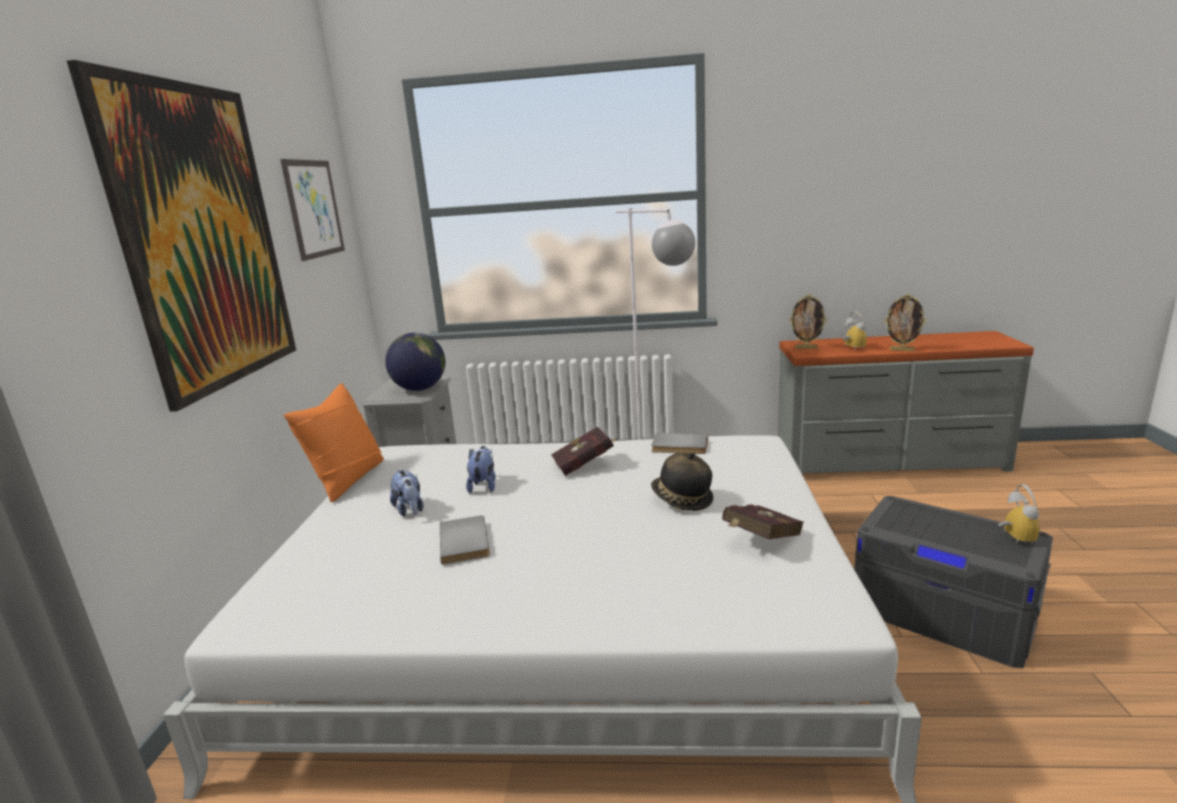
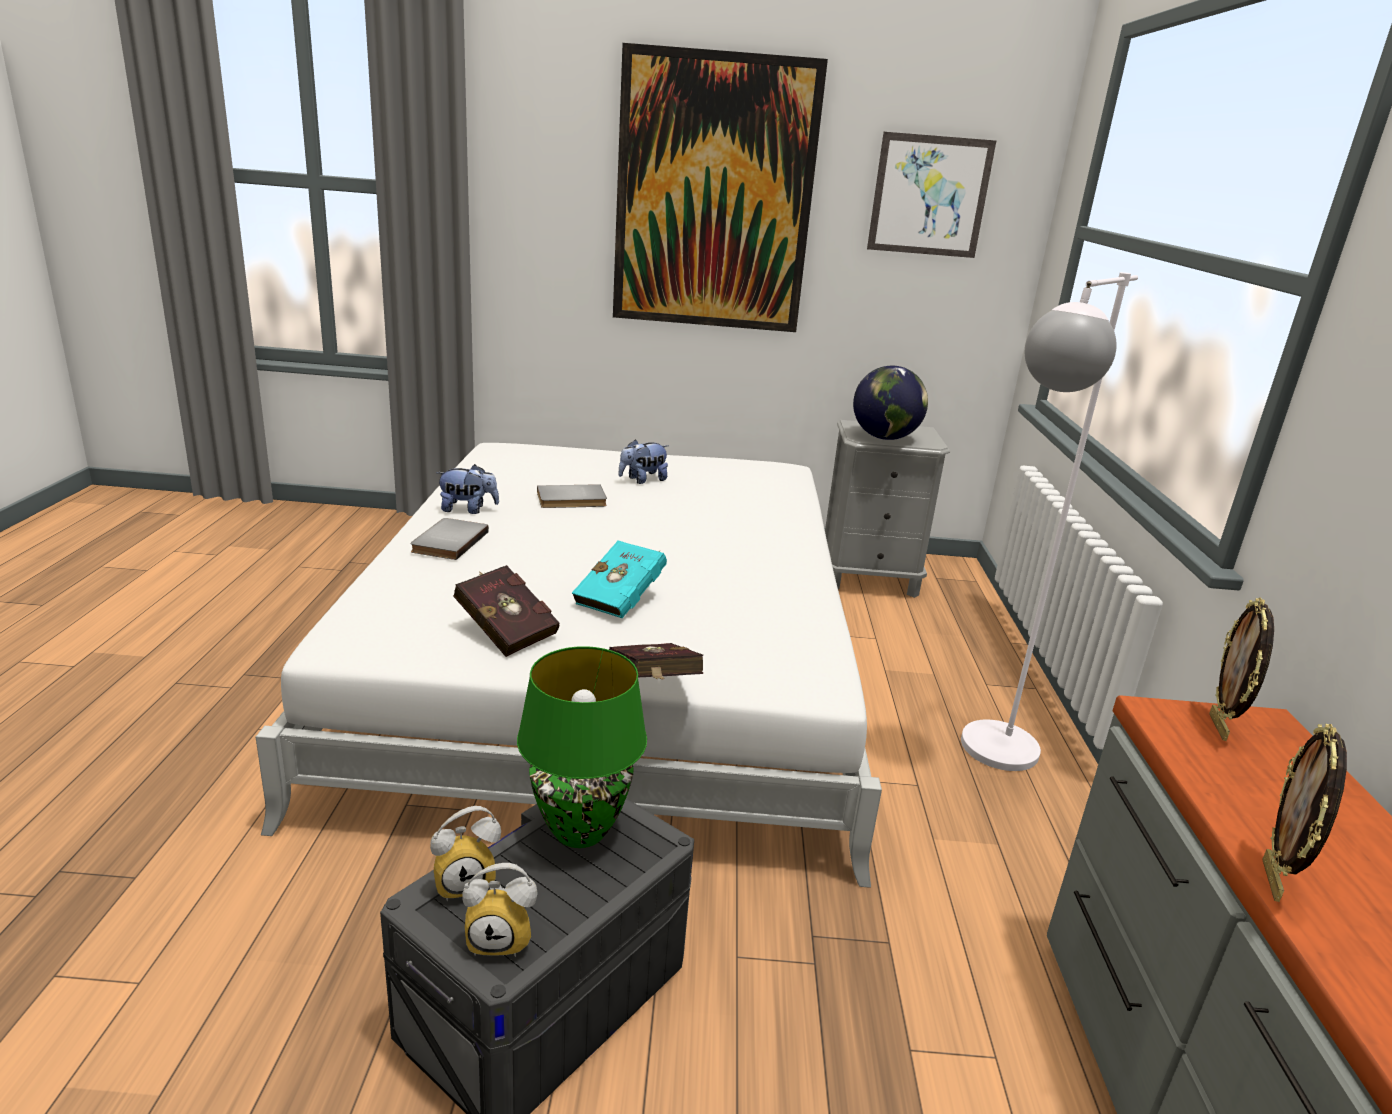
camera: 85 degrees right, 5 degrees up
(348, 479) = (717, 457): orange pillow -> none
(483, 485) = (689, 506): plush toy -> plush toy (468, 510)
(586, 465) = (738, 556): red book -> red book (652, 687)
(679, 446) = (797, 618): grey book -> grey book (447, 541)
(681, 500) = (623, 599): hat -> turquoise book
(851, 348) = (1251, 794): alarm clock -> alarm clock (466, 881)
(911, 526) = (579, 830): none -> green table lamp

